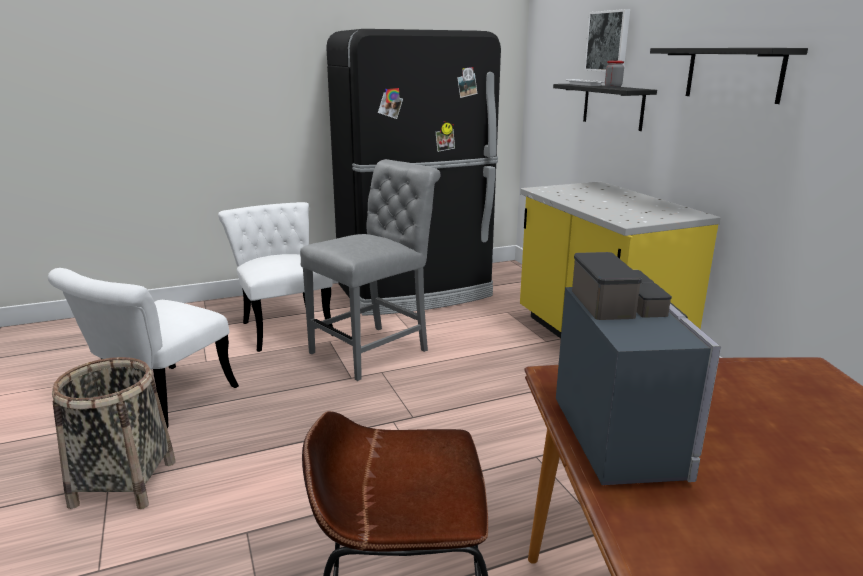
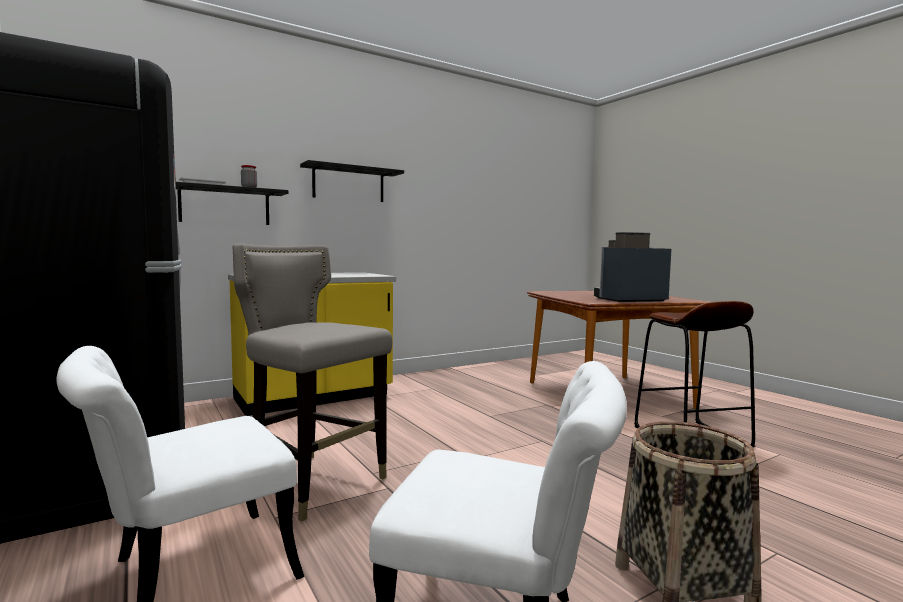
camera: 100 degrees left, 15 degrees down
(375, 350) = (312, 482): grey chair -> grey stool
(608, 41) = (206, 148): picture -> none

